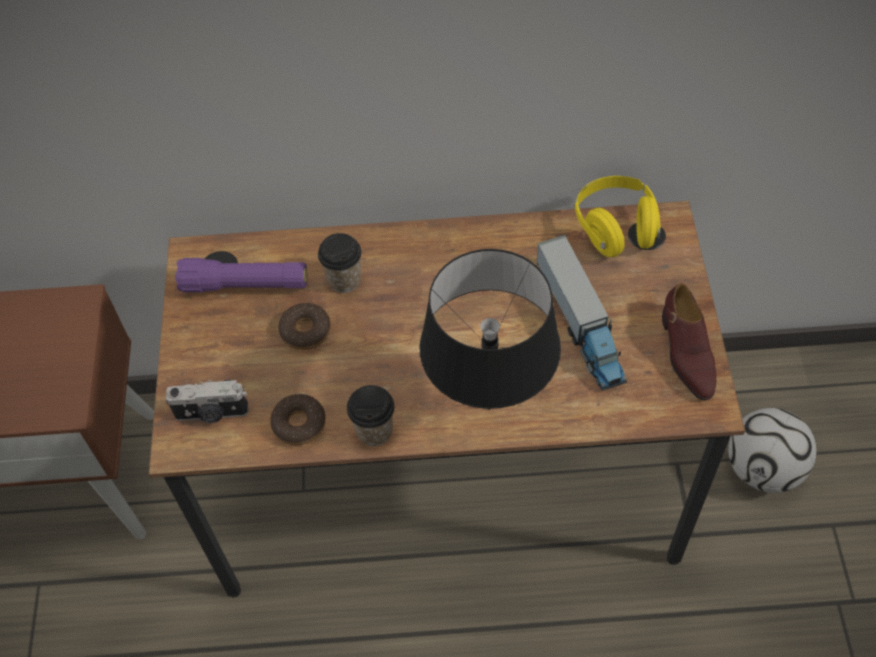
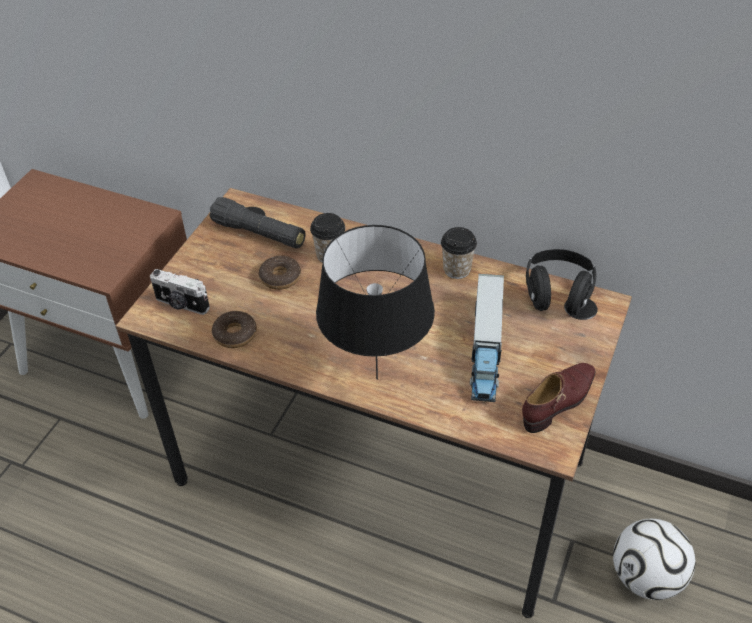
camera: 25 degrees right, 10 degrees down
(245, 285) = (259, 234): purple flashlight -> black flashlight
(374, 430) = (284, 359): cup -> cup (457, 269)
(615, 229) = (557, 294): yellow headphones -> black headphones
(686, 353) = (559, 401): brown shoe -> brown shoe turned 150 degrees counterclockwise

